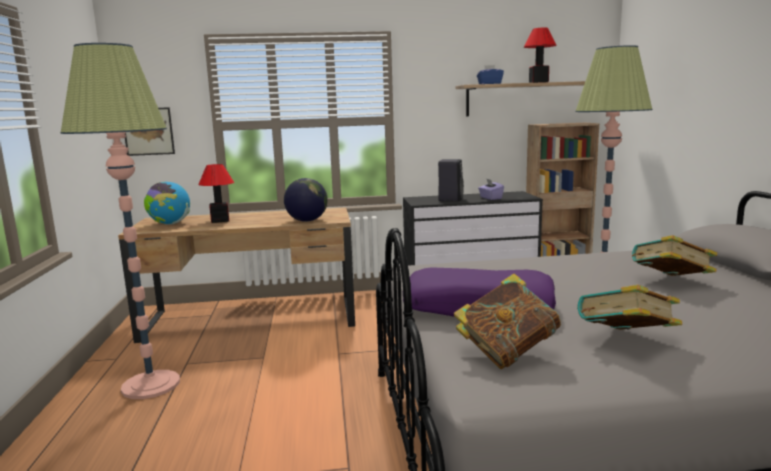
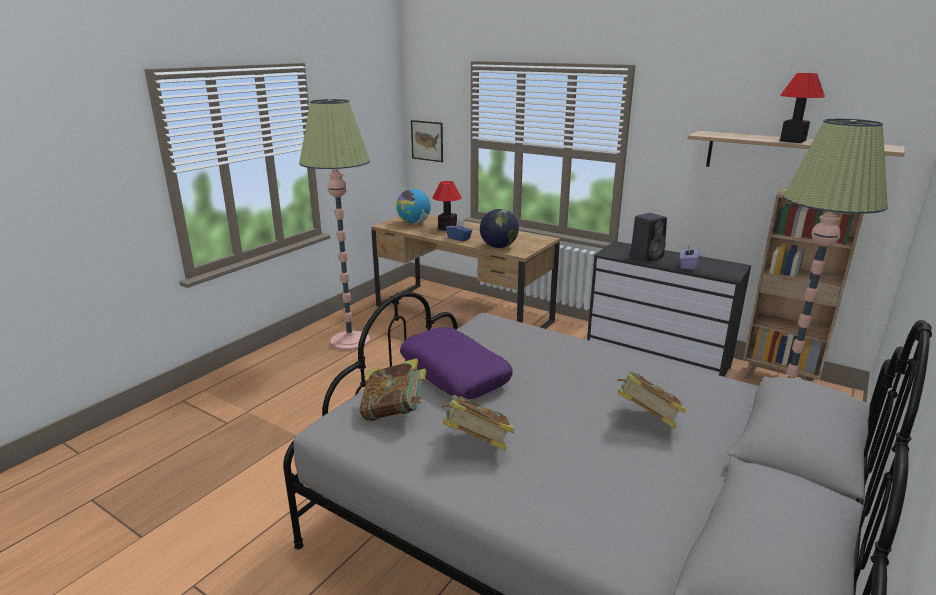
camera: 40 degrees right, 10 degrees up
(489, 84) = (735, 134): blue tissue box -> blue tissue box (459, 238)

